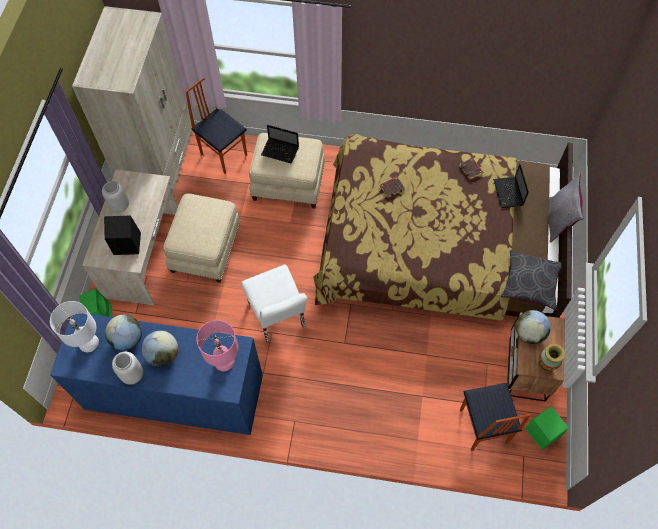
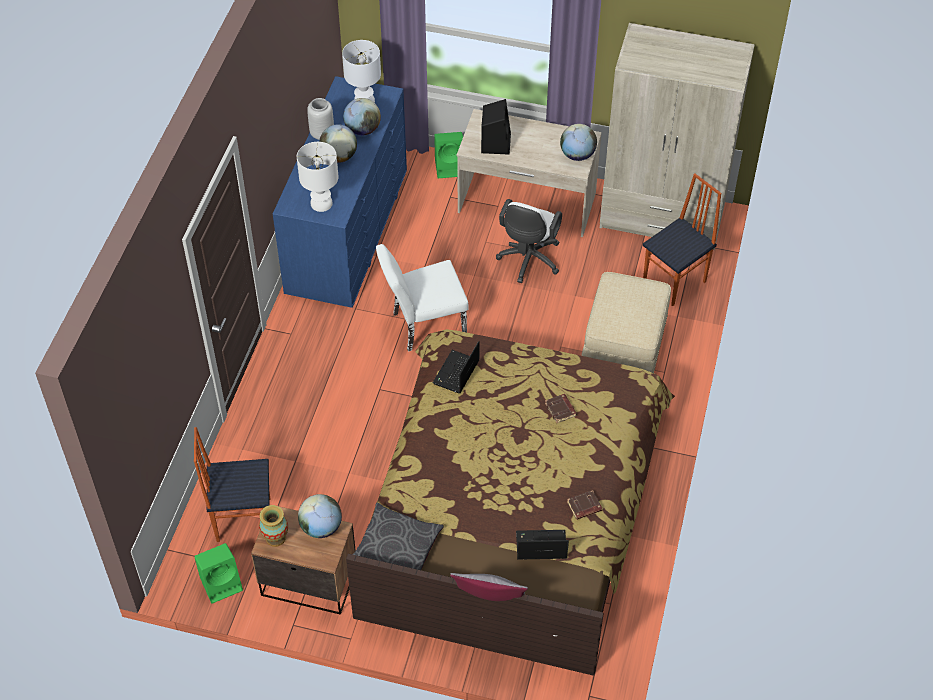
camera: 95 degrees right, 10 degrees down
(119, 206) = (548, 136): grey vase -> none
(142, 184) = (577, 155): none -> globe
(207, 249) = (528, 261): beige ottoman -> white office chair
(224, 361) = (321, 204): pink table lamp -> white table lamp
(281, 151) = (634, 301): laptop -> laptop (456, 373)

